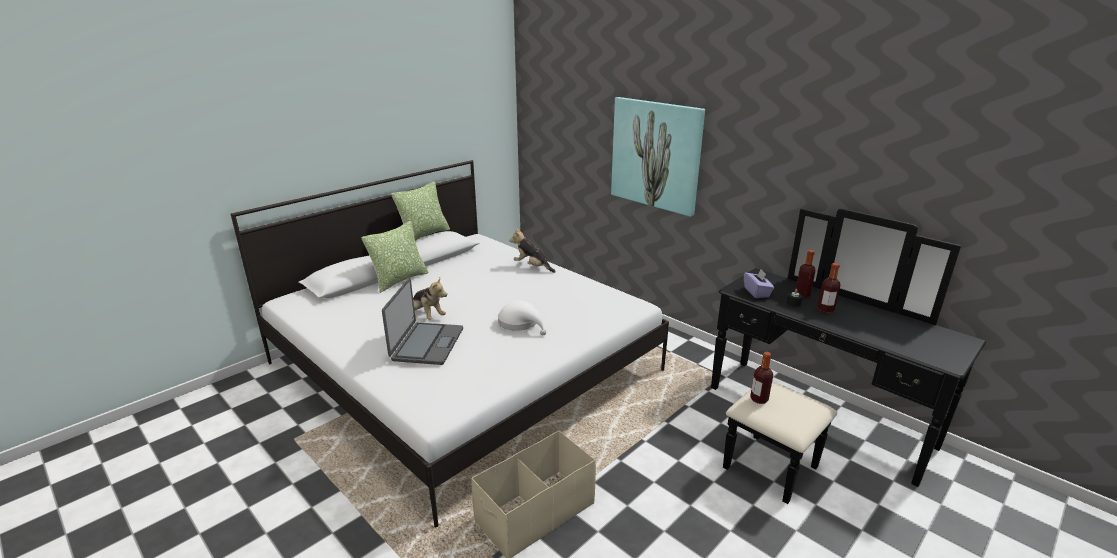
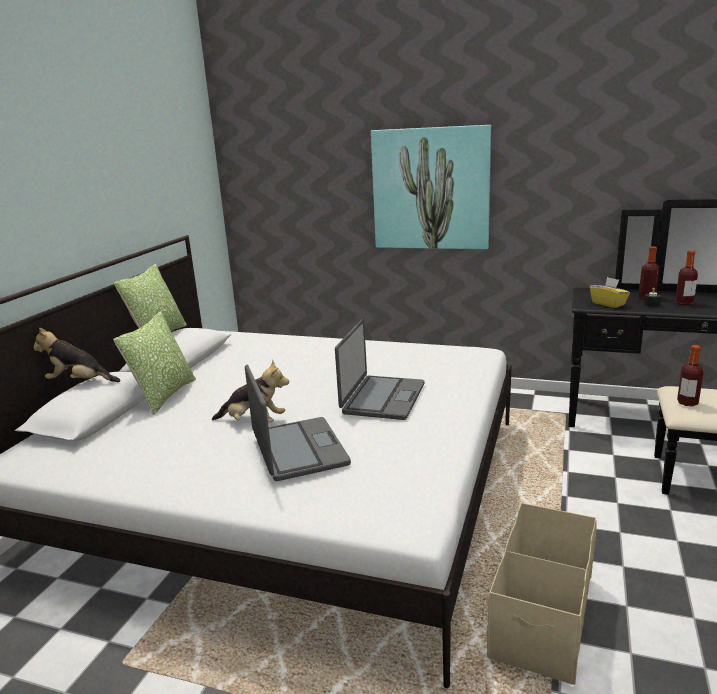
camera: 25 degrees left, 5 degrees down
(520, 323) = (382, 398): white hat -> laptop
(532, 267) = (319, 345): plush toy -> plush toy (79, 382)
(757, 292) = (608, 304): purple tissue box -> yellow tissue box

